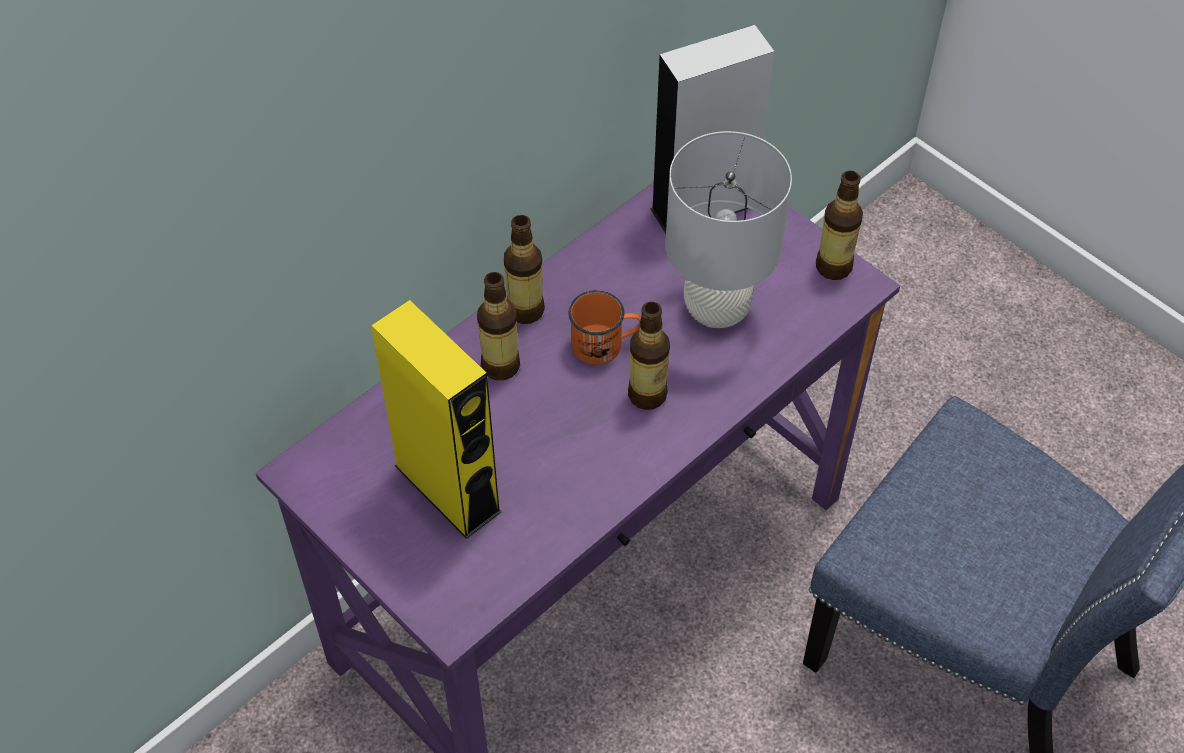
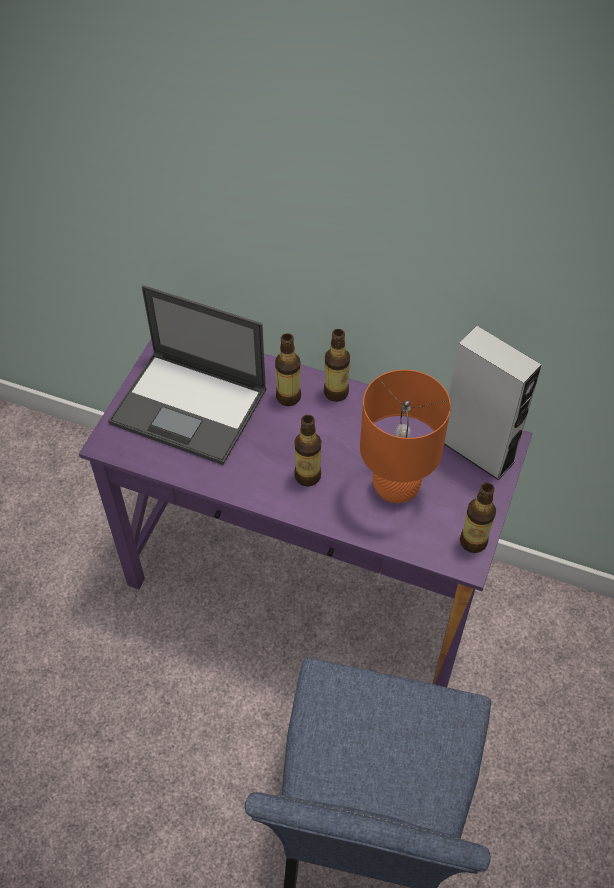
camera: 65 degrees right, 0 degrees up
(447, 488) = (191, 407): yellow speaker -> laptop
(605, 344) = (333, 441): orange mug -> none
(719, 308) = (397, 489): grey table lamp -> orange table lamp

